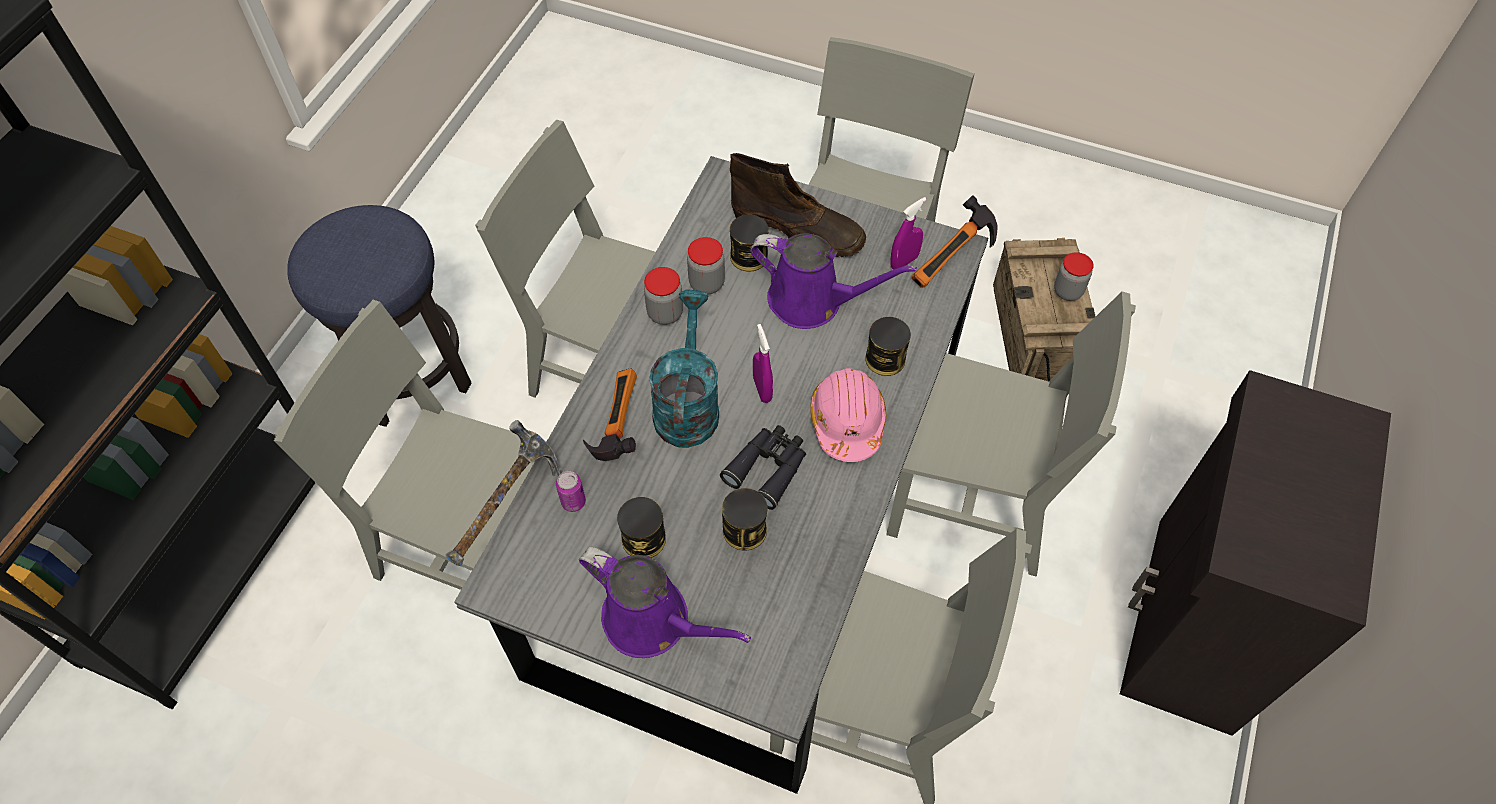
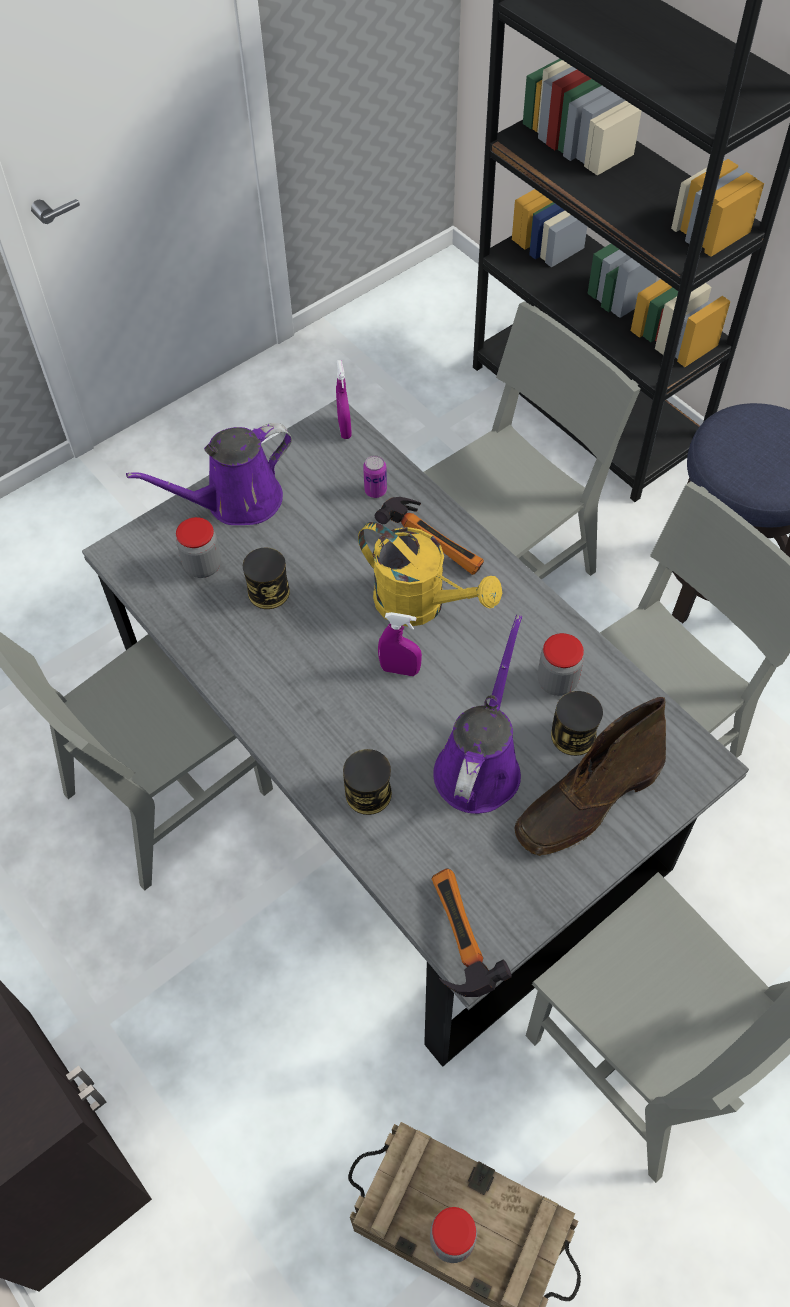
camera: 120 degrees right, 0 degrees up
(506, 509) = (398, 448): hammer -> none
(643, 539) = (310, 522): can -> none
(665, 313) = (538, 631): jar -> jar (203, 566)
(687, 404) = (421, 604): turquoise watering can -> yellow watering can
(768, 468) = (314, 635): black binoculars -> none
(812, 301) = (479, 765): purple watering can -> purple watering can turned 150 degrees clockwise
(847, 421) = (320, 721): pink hard hat -> none
(904, 262) = (483, 885): purple spray bottle -> purple spray bottle (344, 428)
(973, 500) = (298, 1008): grey chair -> none

